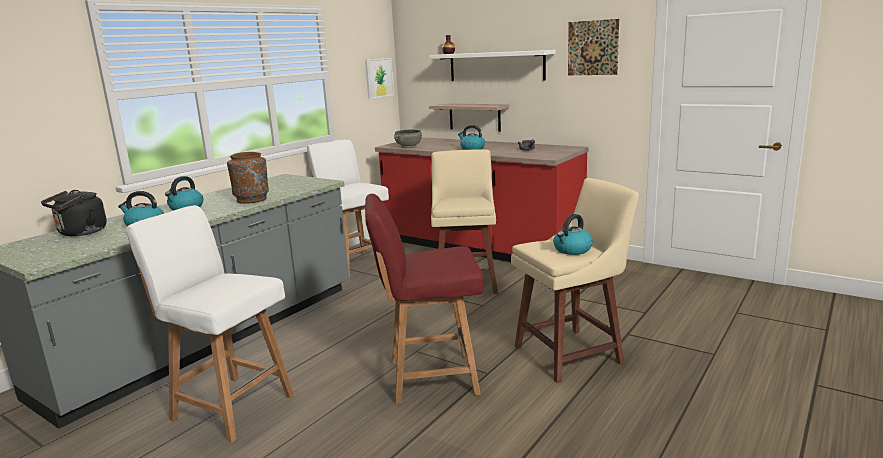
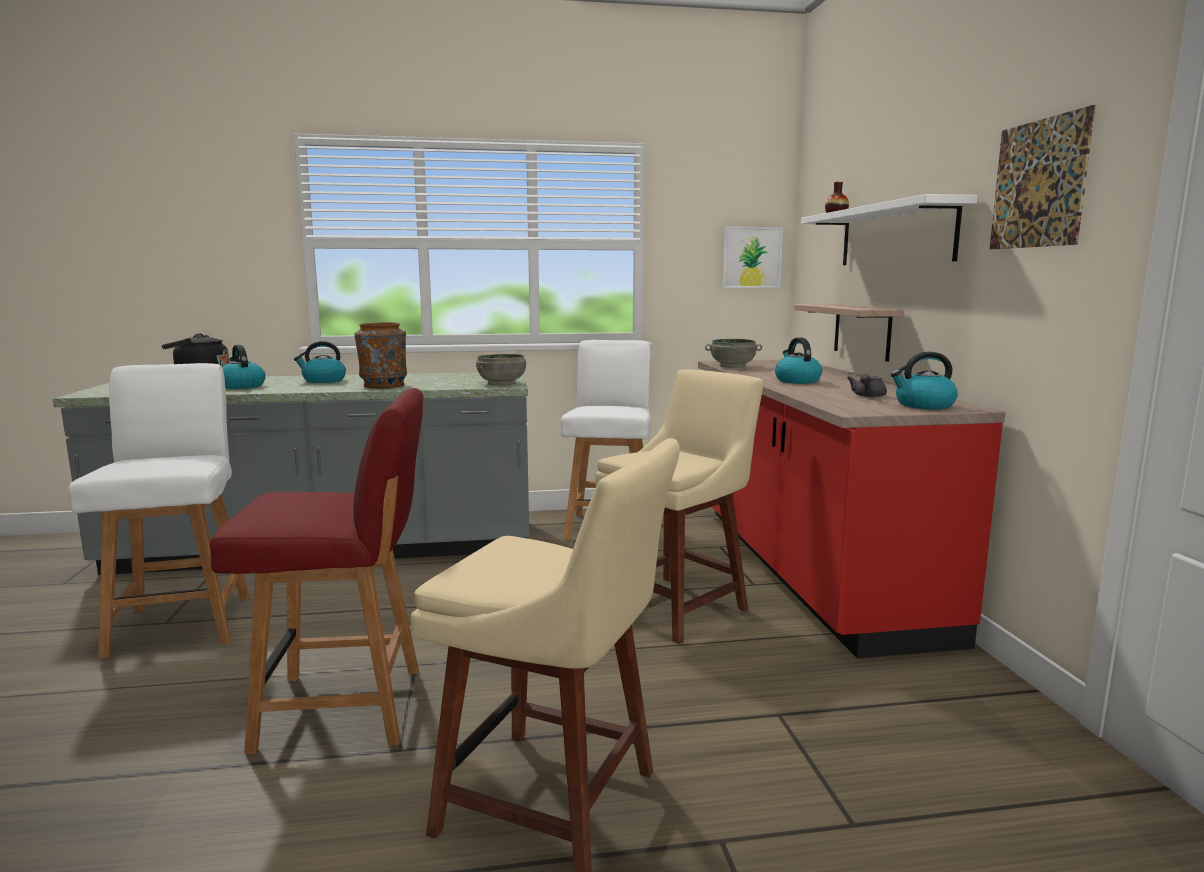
camera: 45 degrees right, 5 degrees down
(319, 182) = (502, 384): none -> grey bowl
(430, 377) = (345, 708): red chair -> red chair turned 135 degrees clockwise
(572, 250) = (527, 575): kettle -> kettle (923, 405)

